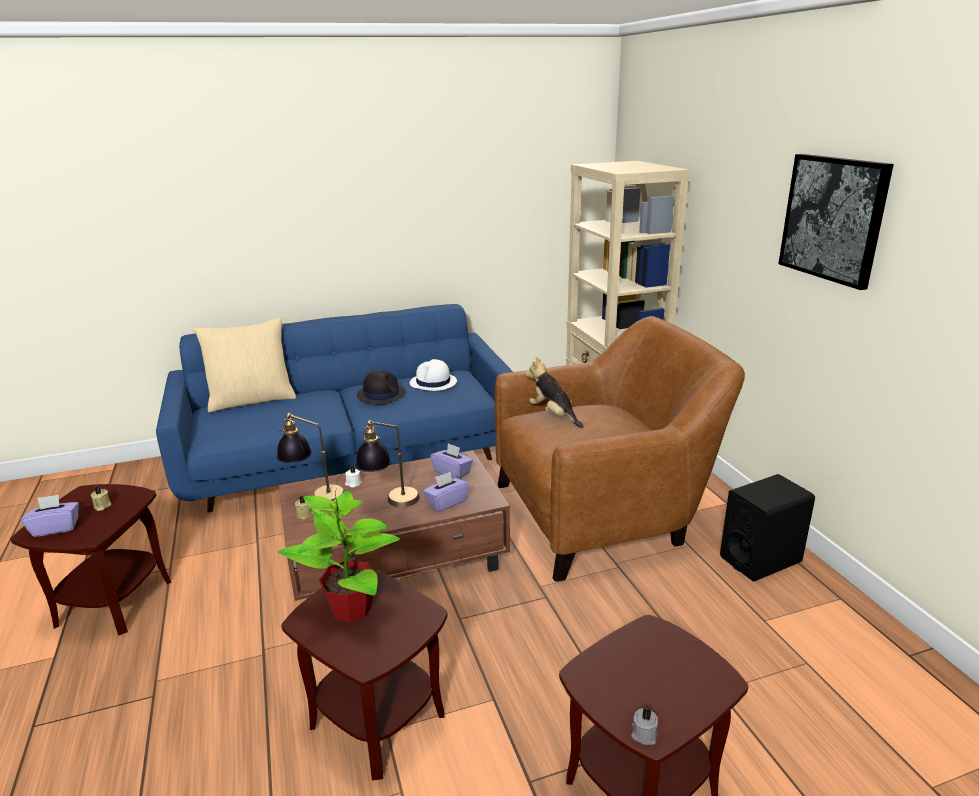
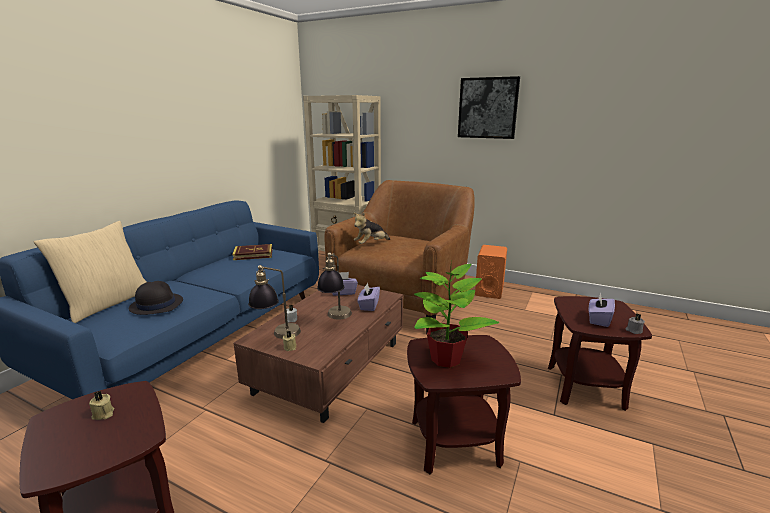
camera: 45 degrees left, 5 degrees down
(56, 528) = (77, 453): purple tissue box -> purple tissue box (598, 319)
(381, 394) = (226, 269): black hat -> black hat (156, 304)
(433, 383) = (253, 254): white hat -> book
(553, 415) = (371, 244): plush toy -> plush toy turned 45 degrees counterclockwise
(760, 559) = (489, 290): black speaker -> orange speaker

